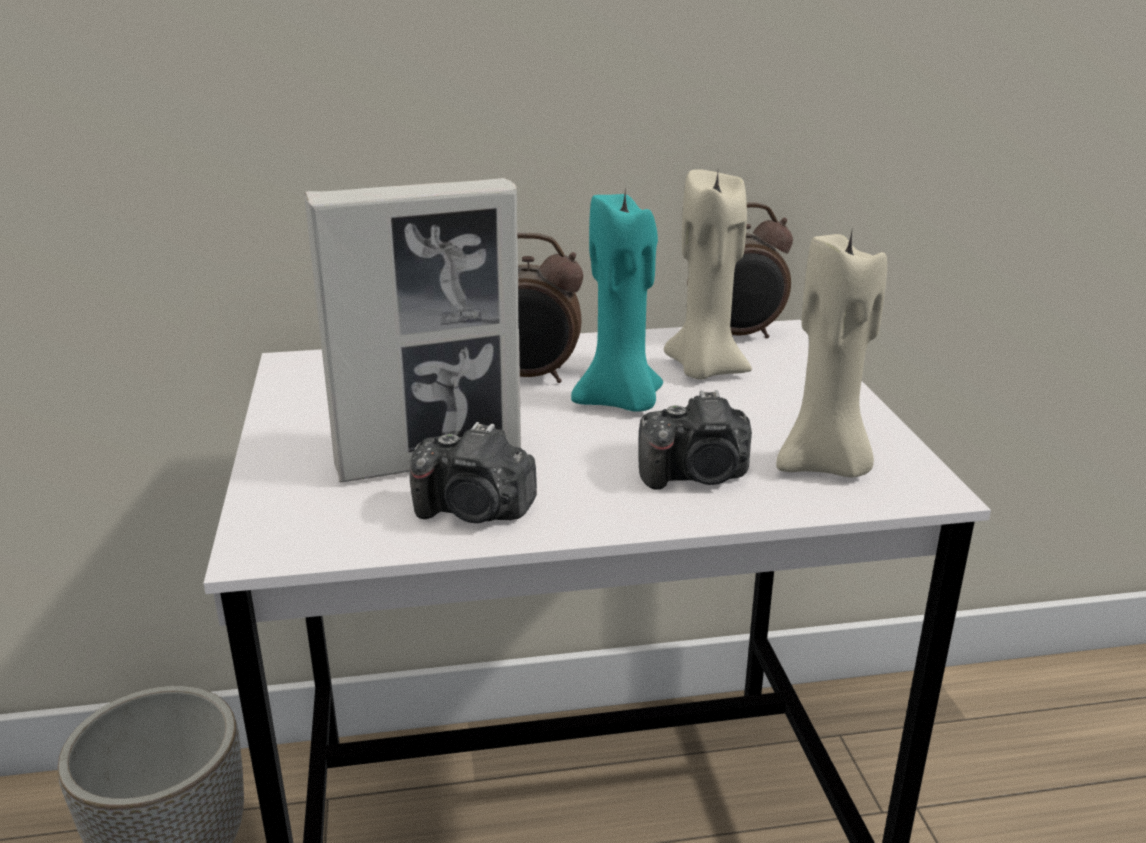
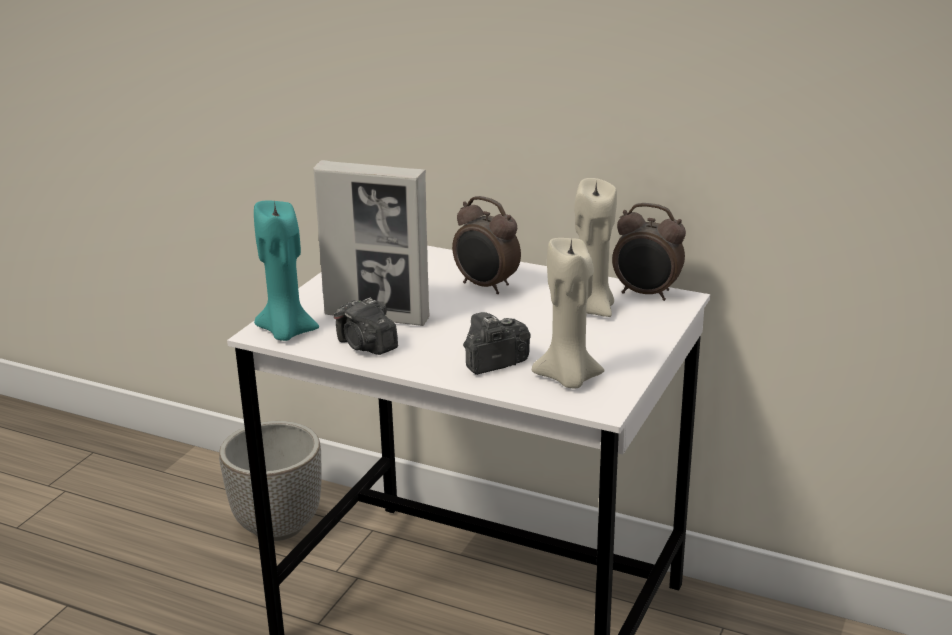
camera: 35 degrees right, 0 degrees up
(621, 402) = (514, 314): turquoise candle -> turquoise candle (286, 332)
(697, 476) = (493, 363): camera -> camera turned 120 degrees clockwise

